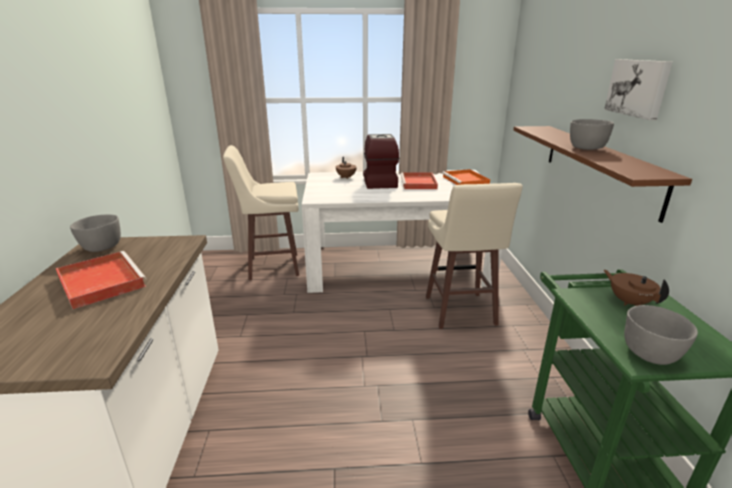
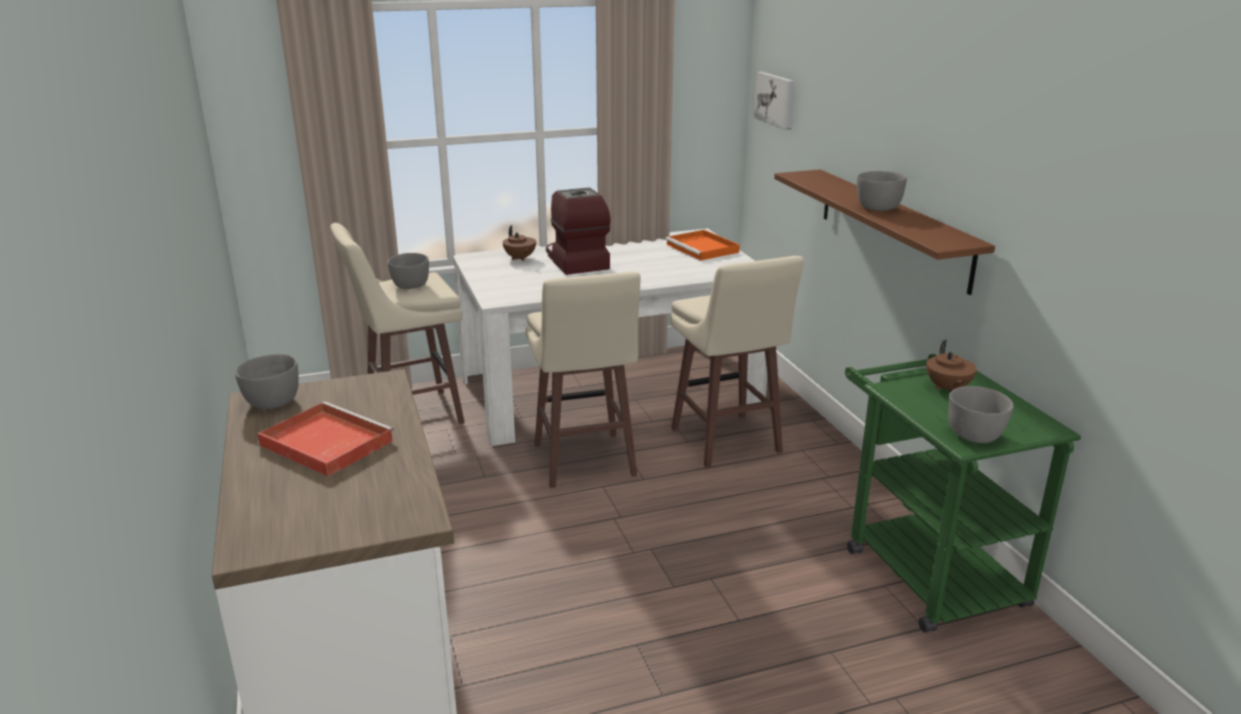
camera: 15 degrees left, 0 degrees up
(271, 187) = (410, 286): none -> grey bowl
(359, 312) = (584, 462): none -> beige stool
(419, 183) = (637, 259): red tray -> none
(629, 302) = (947, 388): brown teapot -> brown teapot turned 135 degrees counterclockwise
(638, 88) = (929, 137): picture -> picture (776, 100)

